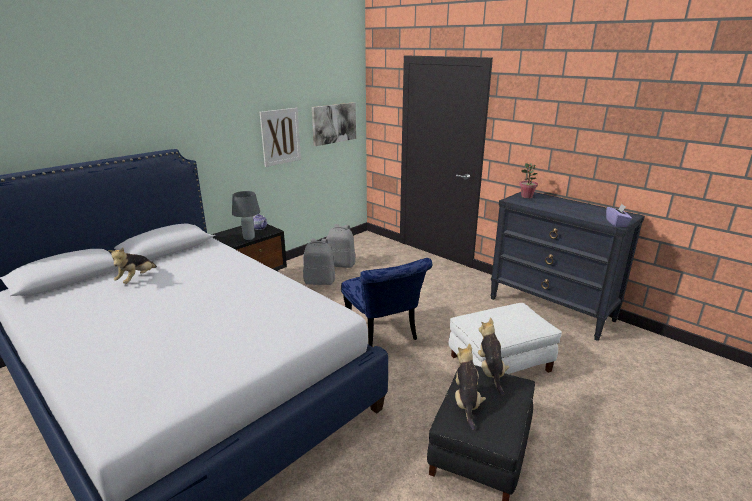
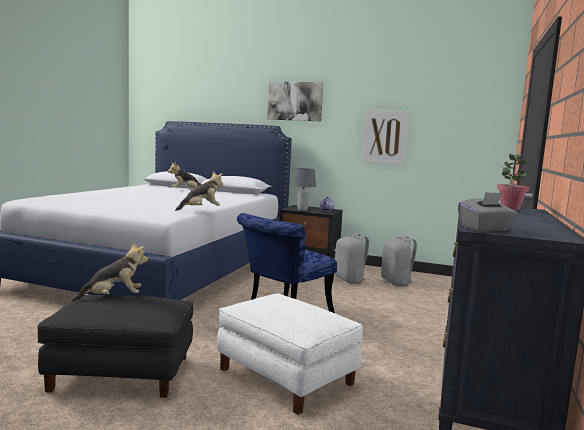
camera: 65 degrees right, 15 degrees down
(334, 123) = (459, 135): picture -> picture (295, 101)
(490, 372) = (166, 302): plush toy -> plush toy (201, 210)
(617, 223) = (486, 229): purple tissue box -> grey tissue box

